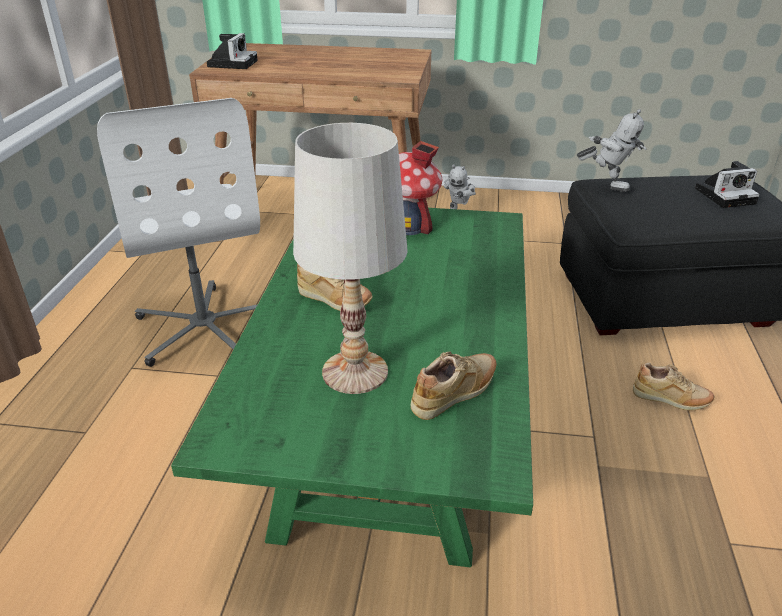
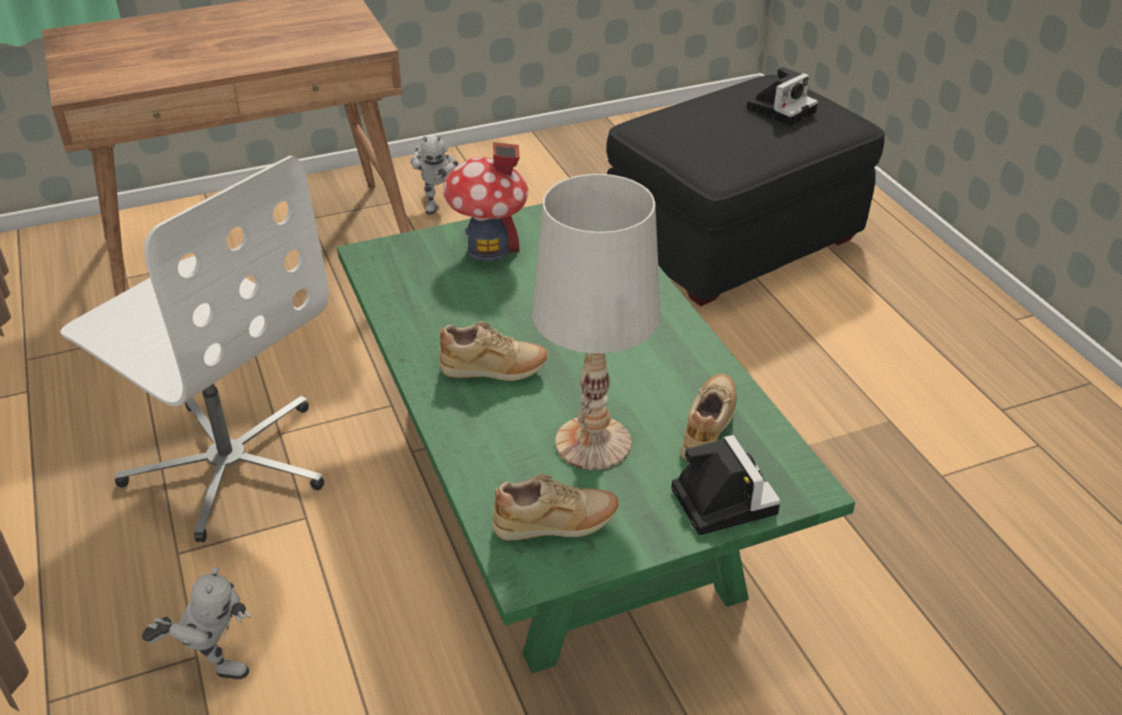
camera: 30 degrees left, 5 degrees up
(232, 63) = (96, 71): camera -> camera (720, 498)
(606, 185) = (655, 127): toy robot -> toy robot (211, 663)
(670, 400) = (812, 355): beige shoe -> beige shoe (556, 526)

